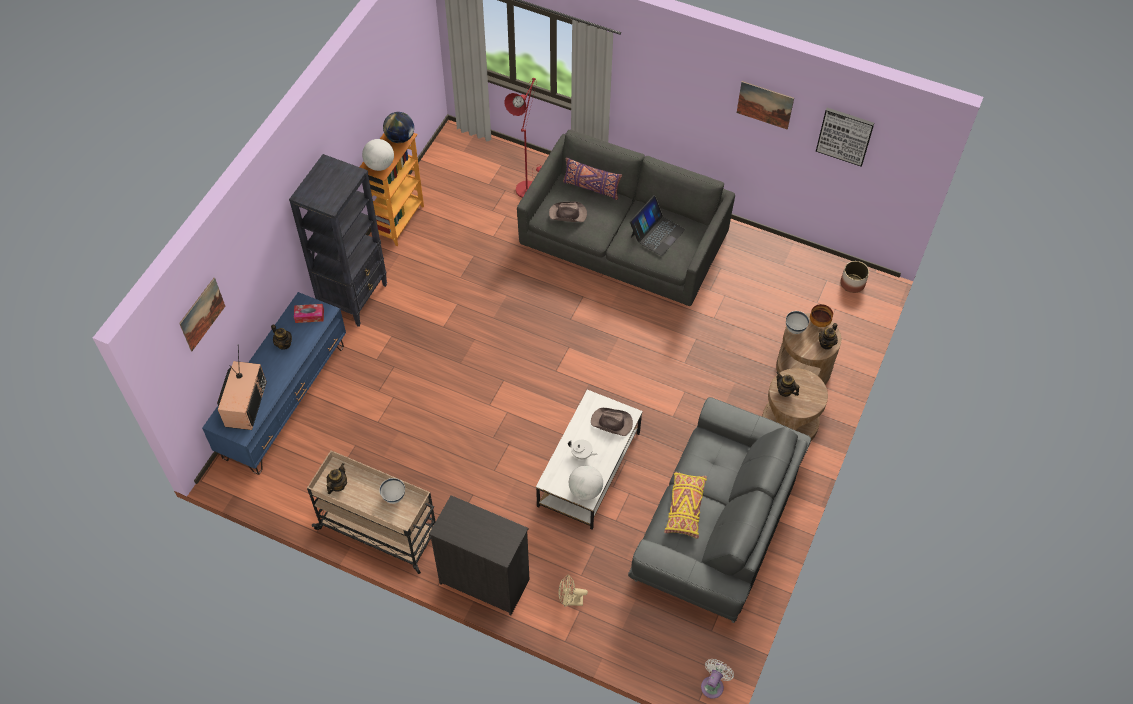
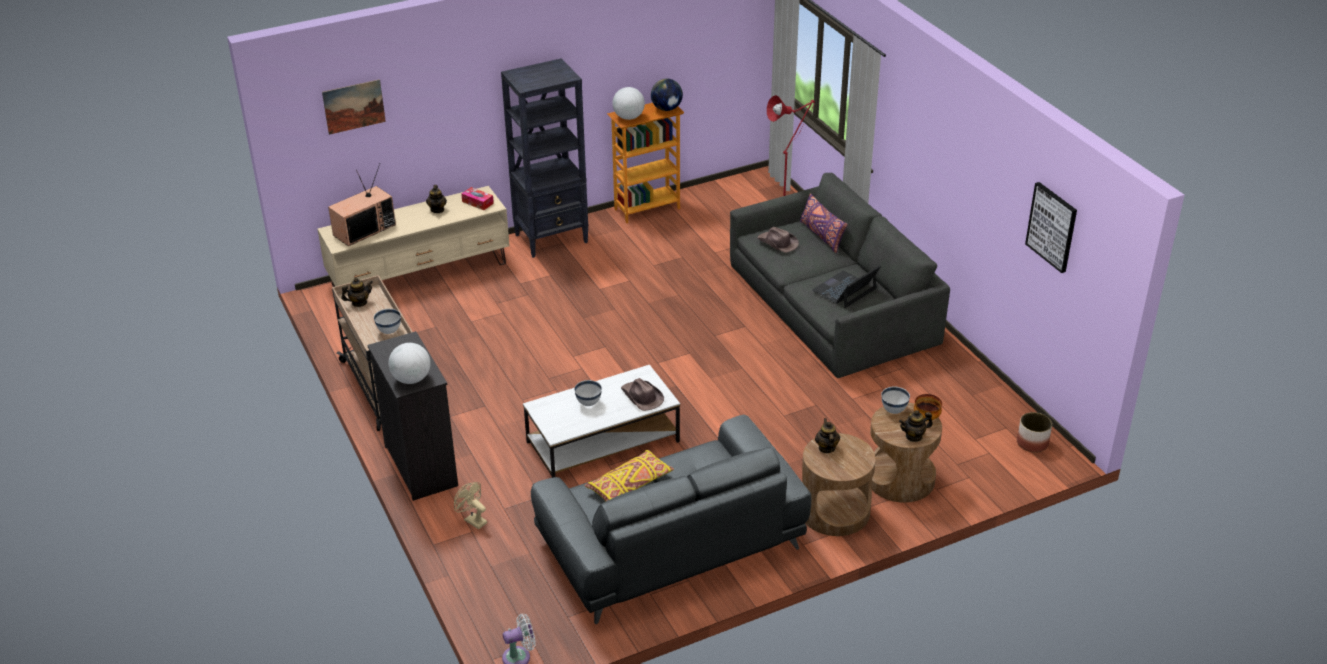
camera: 40 degrees right, 20 degrees down
(285, 400) = (420, 274): blue tv stand -> beige tv stand
(581, 454) = (588, 403): white teapot -> white bowl
(585, 490) = (560, 428): globe -> globe (411, 379)
(657, 233) = (845, 290): laptop -> laptop turned 150 degrees clockwise
(765, 105) = (991, 172): picture -> none

